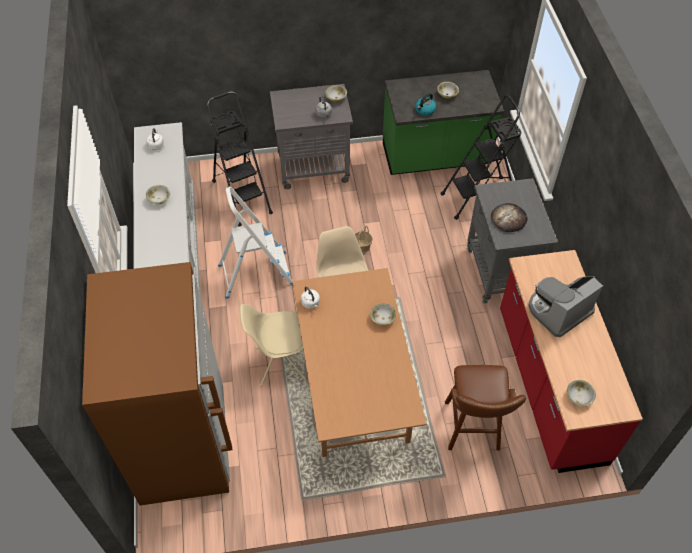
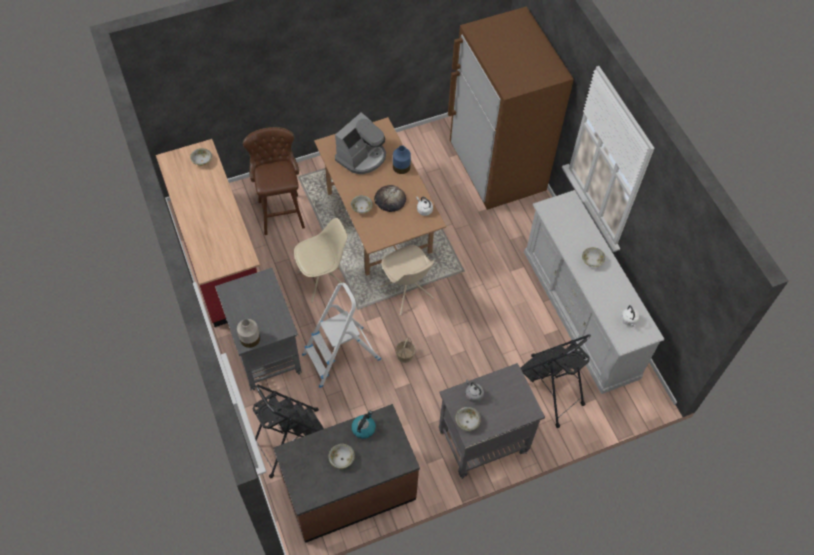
camera: 165 degrees right, 5 degrees up
(256, 274) = (495, 306): white step ladder -> white step ladder (340, 357)
(278, 363) = (446, 232): beige chair -> beige chair (324, 280)
(321, 362) = (401, 167): none -> blue vase
(435, 157) = (349, 491): green counter -> brown counter
(508, 219) = (261, 301): bread -> bread (390, 199)
(522, 189) = (250, 338): none -> beige vase
(558, 310) = (216, 223): coffee machine -> coffee machine (362, 157)

